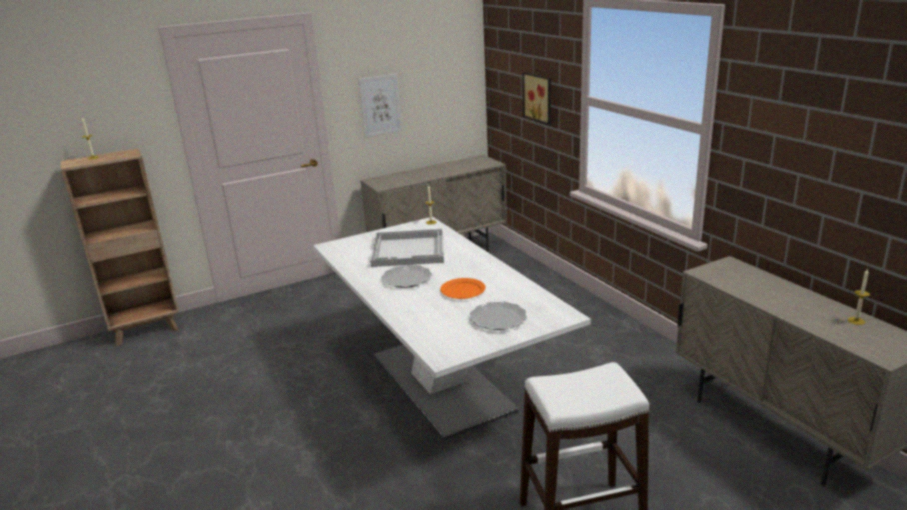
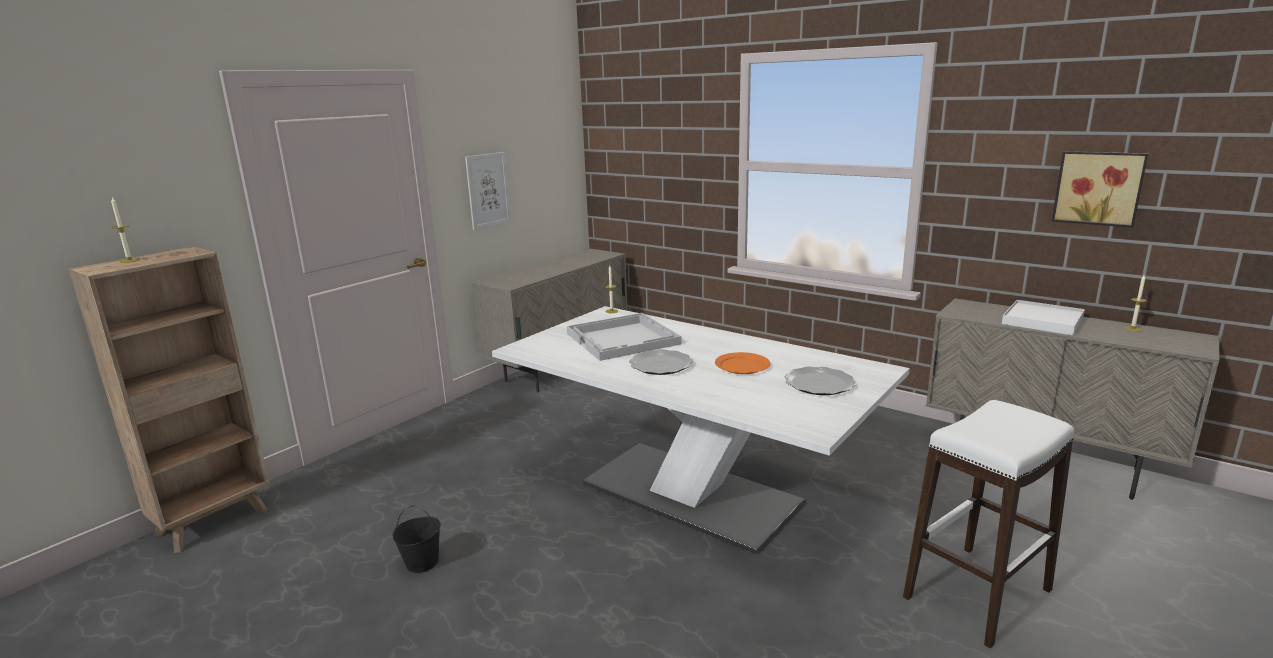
camera: 25 degrees left, 5 degrees down
(234, 387) = (422, 562): none -> black bucket
(539, 97) = (673, 172): picture -> picture (1098, 188)
(775, 295) = (1042, 321): none -> white tray

